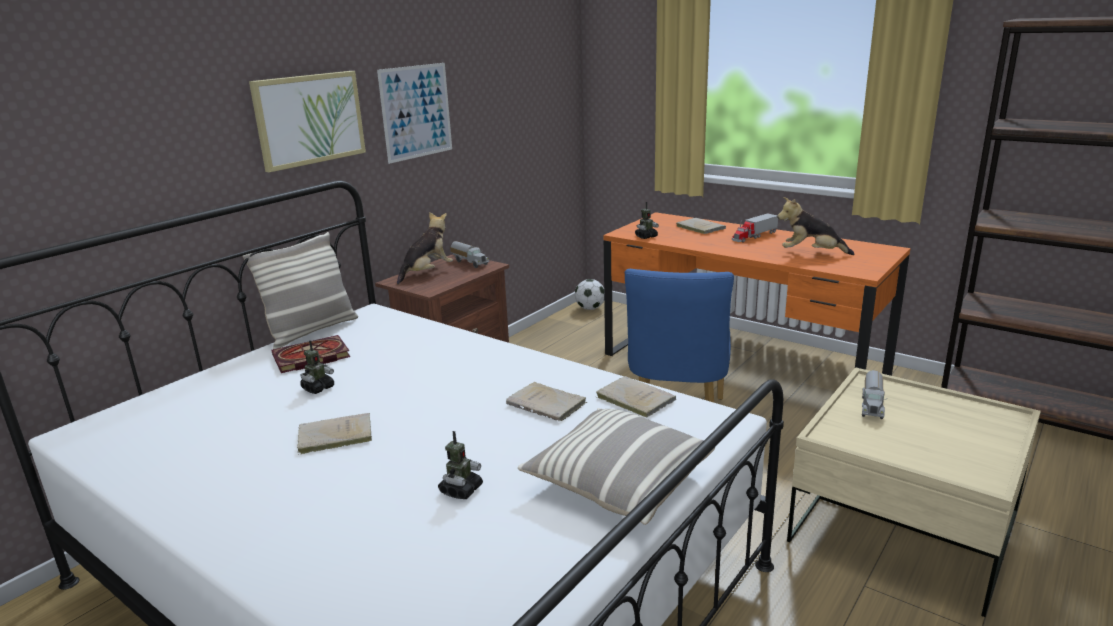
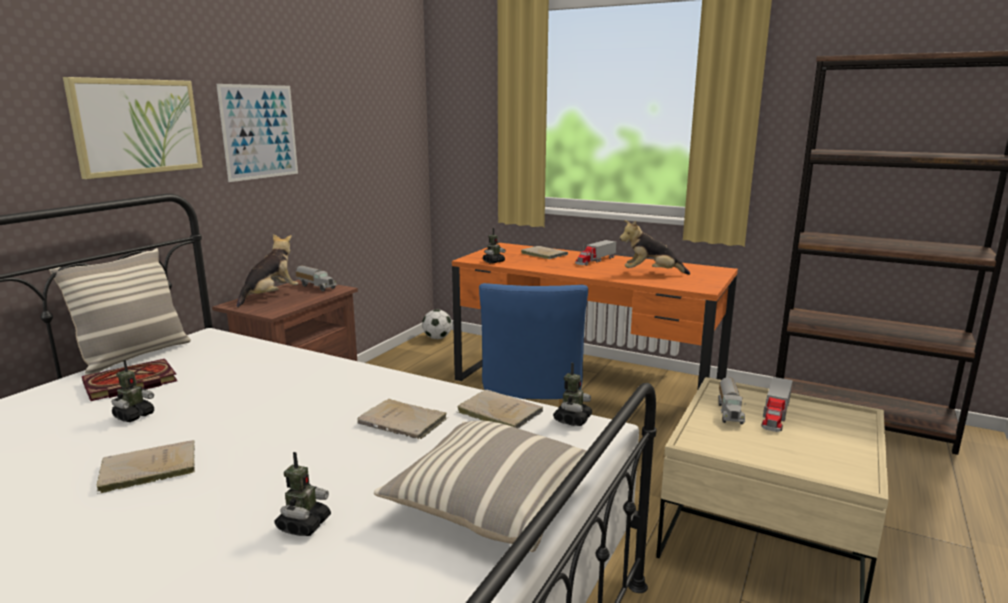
camera: 10 degrees left, 5 degrees down
(703, 409) = (572, 419): none -> toy robot
(920, 410) = (775, 414): none -> toy truck

